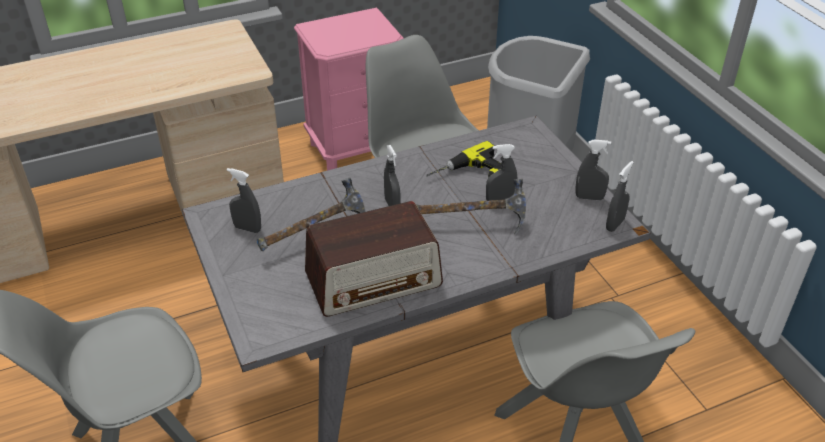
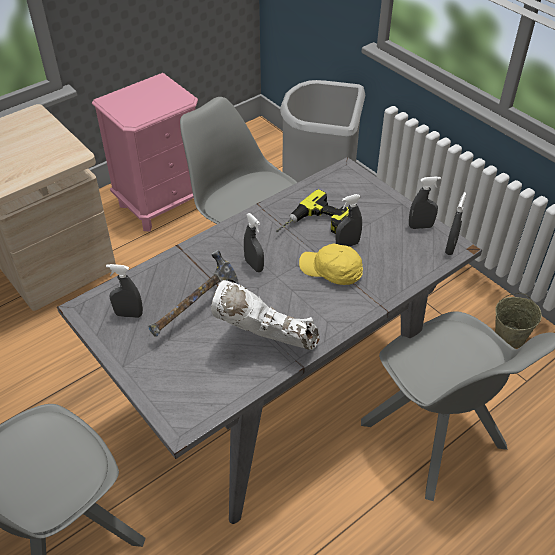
camera: 15 degrees left, 5 degrees up
(374, 280) = (265, 342): radio -> white boot
(471, 225) = (331, 271): hammer -> yellow cap
(703, 358) = (510, 337): none -> beige bucket

